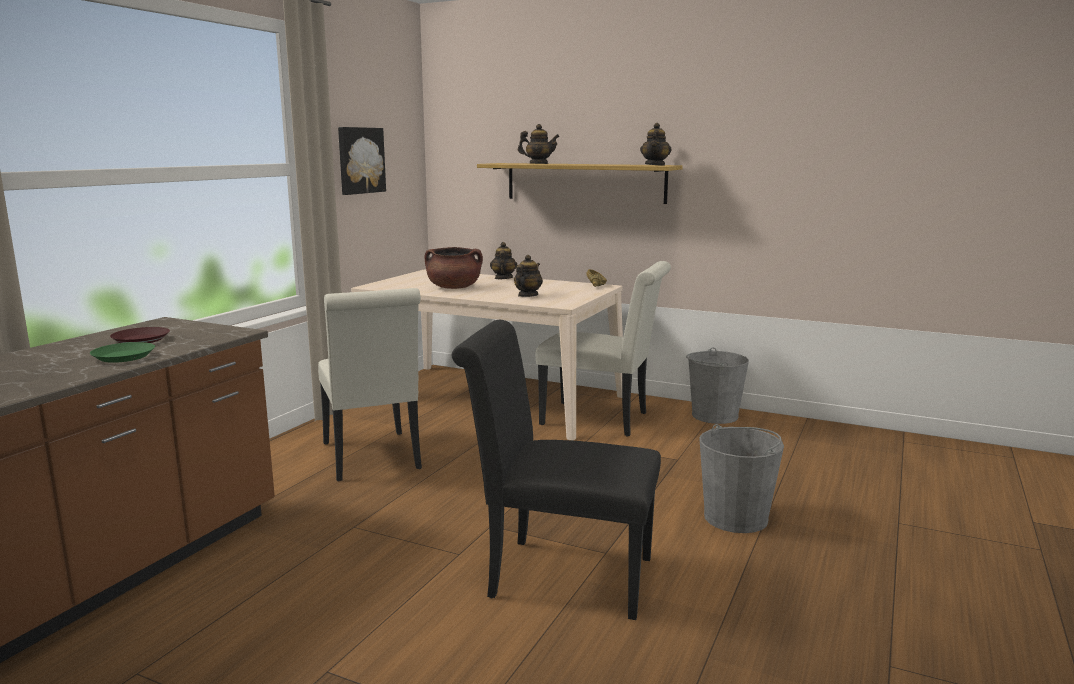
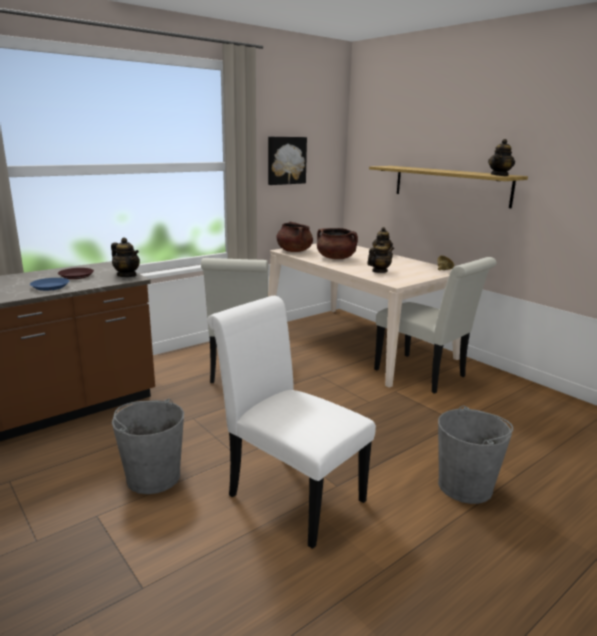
camera: 25 degrees right, 5 degrees up
(123, 357) = (50, 287): green plate -> blue plate
(387, 285) = (294, 251): none -> brown cooking pot
(538, 164) = (412, 168): teapot -> teapot (127, 275)
(559, 576) = (289, 494): black chair -> white chair
(714, 415) = (522, 390): grey bucket -> grey bucket (153, 477)

